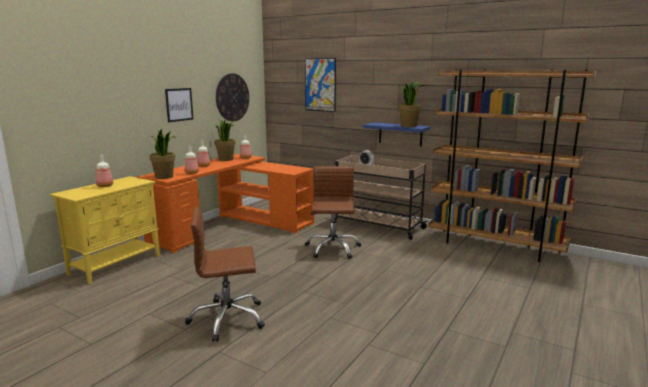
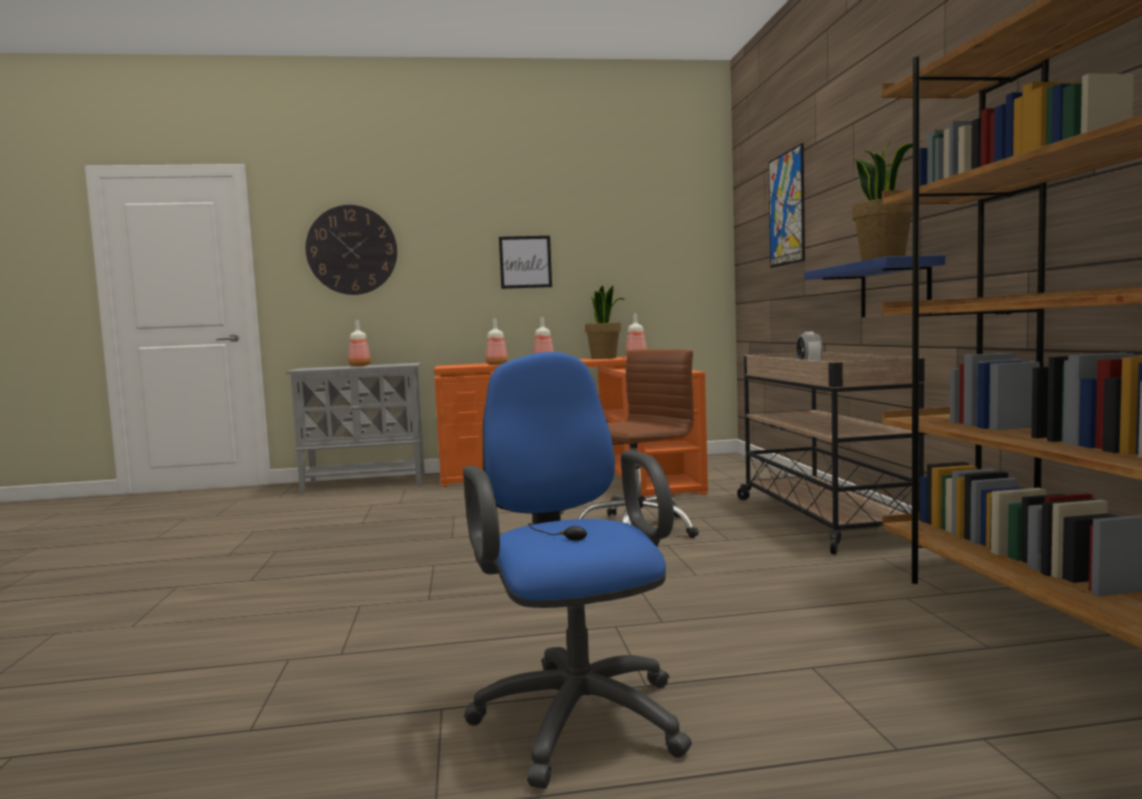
camera: 50 degrees right, 10 degrees down
(116, 264) = (366, 484): yellow cabinet -> grey cabinet
(164, 177) = (455, 366): potted plant -> none
(227, 319) = (279, 561): brown office chair -> none
(232, 97) = (645, 254): wall clock -> wall clock (352, 250)
(472, 312) = (576, 712): none -> blue office chair

